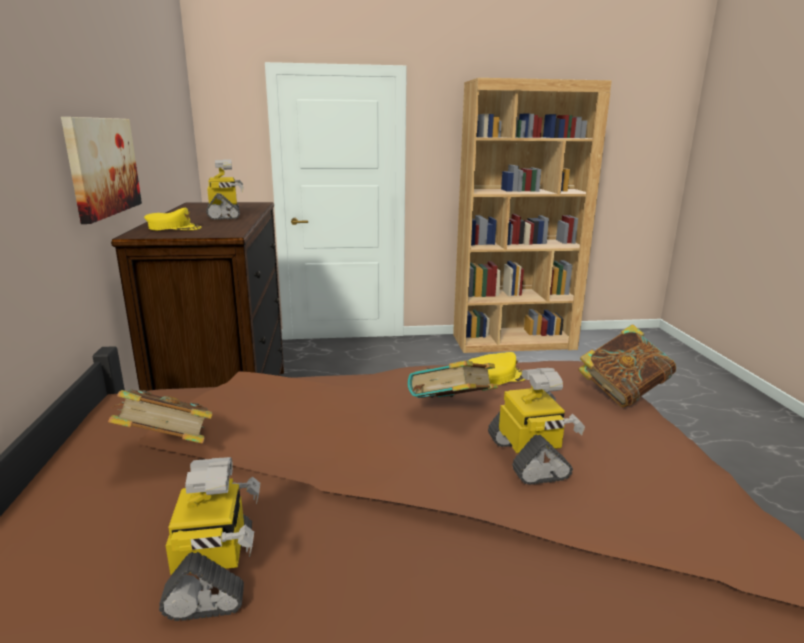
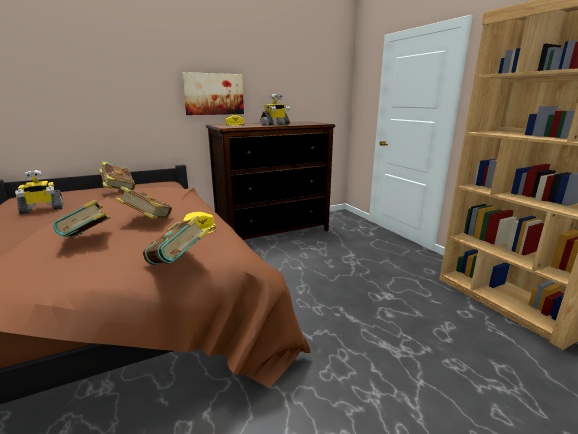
camera: 70 degrees right, 0 degrees up
(529, 458) = (88, 240): toy robot -> book

